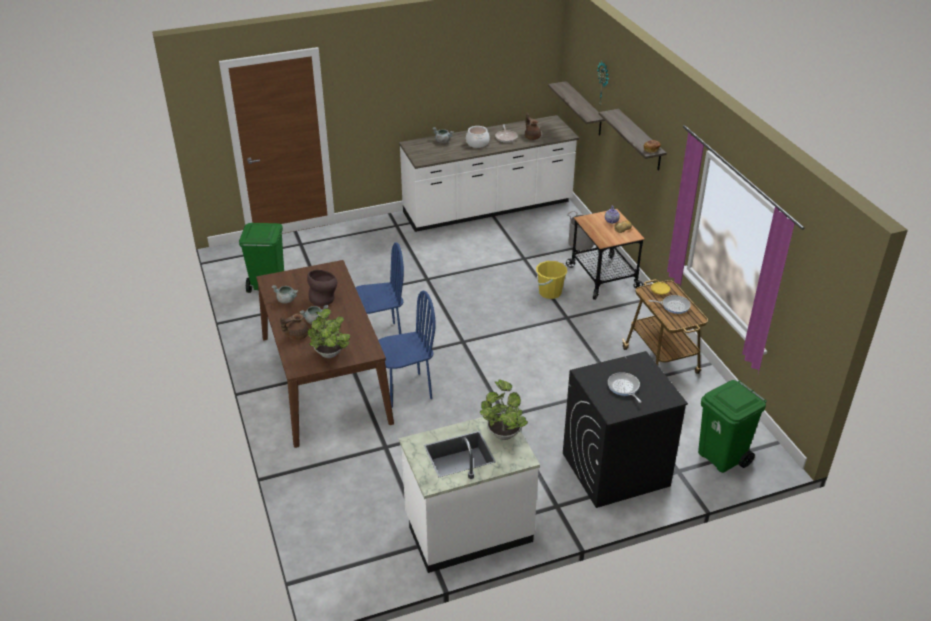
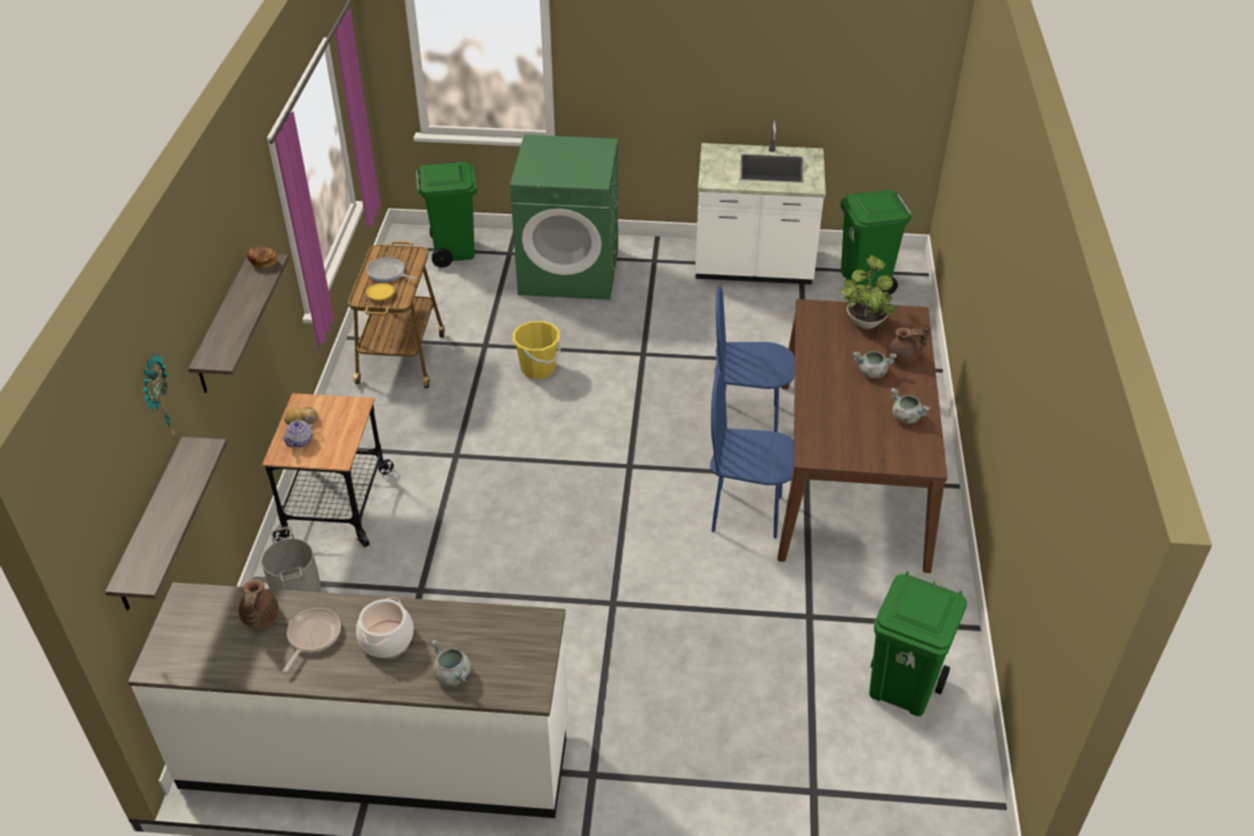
camera: 155 degrees left, 5 degrees up
(324, 299) = (848, 403): brown vase -> none
(362, 547) = (865, 282): none -> green trash can
(503, 432) = (717, 172): potted plant -> none
(550, 292) = (441, 505): yellow bucket -> yellow bucket (538, 369)
(615, 470) = (570, 271): black washing machine -> green washing machine
(624, 387) = (570, 160): frying pan -> none

